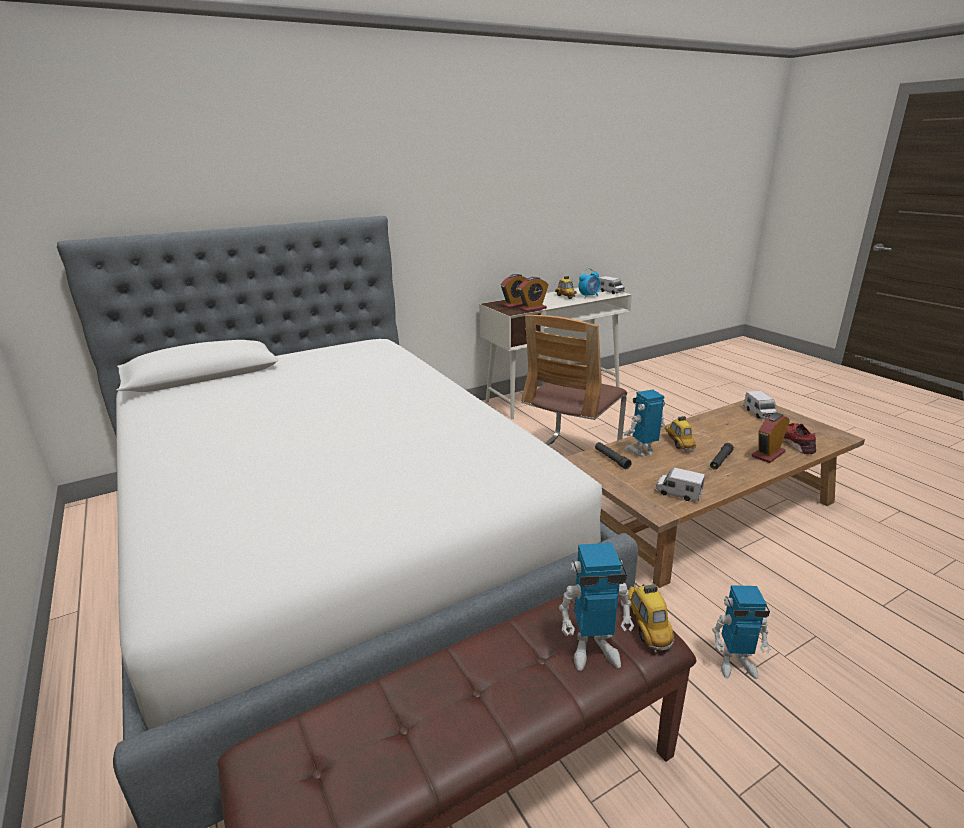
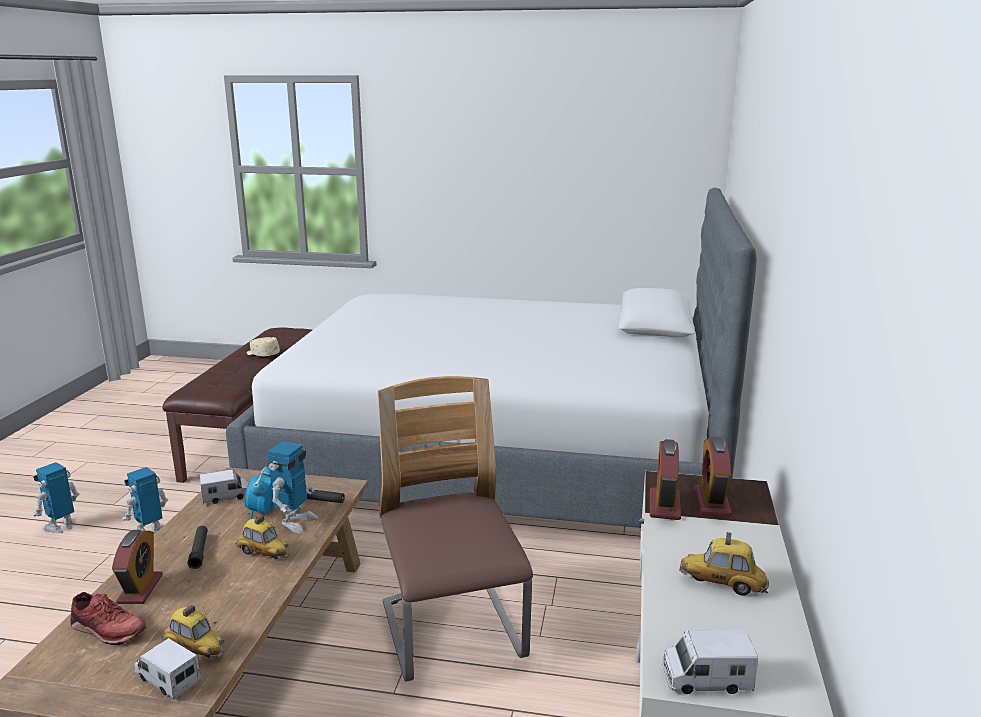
camera: 130 degrees right, 5 degrees down
(448, 690) = (262, 354): none -> beige cap
(589, 296) = (691, 615): alarm clock -> alarm clock (263, 512)
(593, 649) = (212, 379): toy robot -> toy robot (61, 527)
(645, 625) = (192, 392): toy car -> toy car (195, 649)

